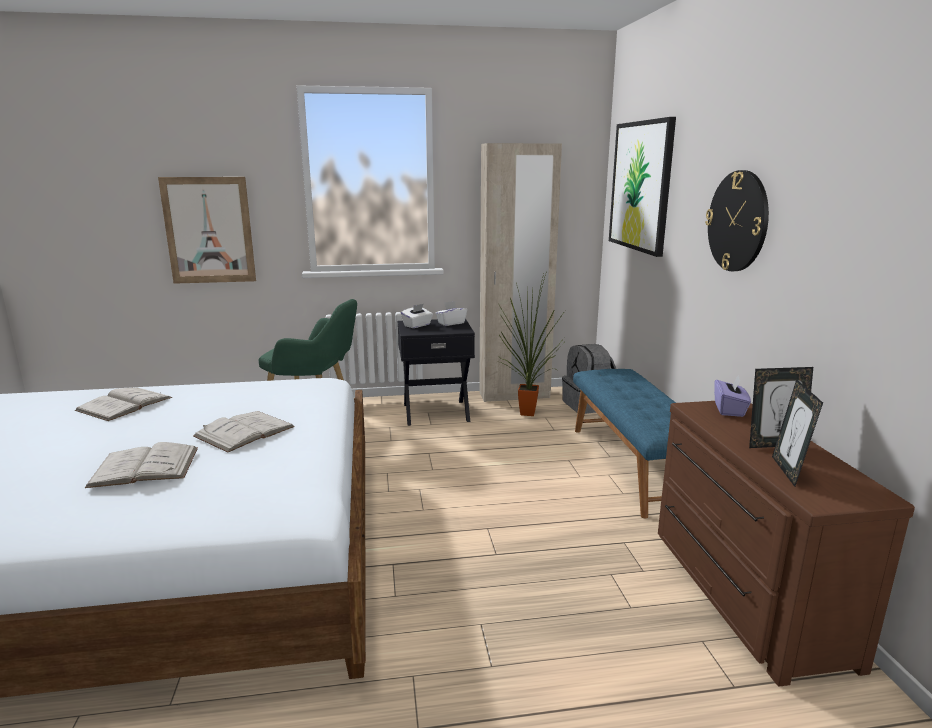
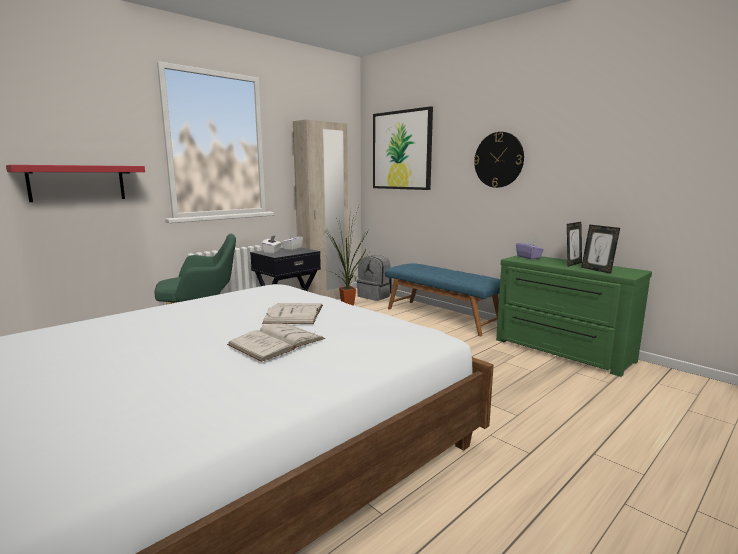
camera: 35 degrees left, 5 degrees down
(124, 404) = (140, 322): white book -> none
(209, 230) = (77, 183): picture -> red shelf
(741, 593) = (561, 351): brown dresser -> green dresser

